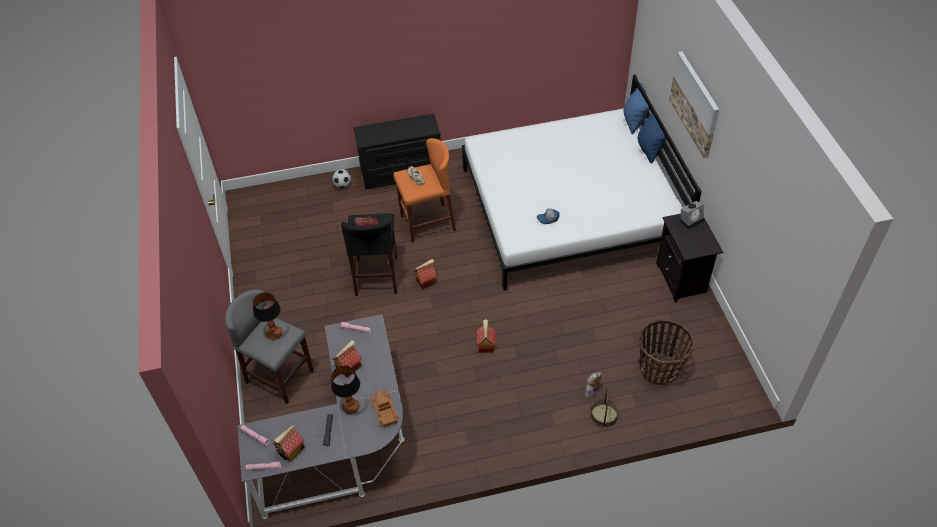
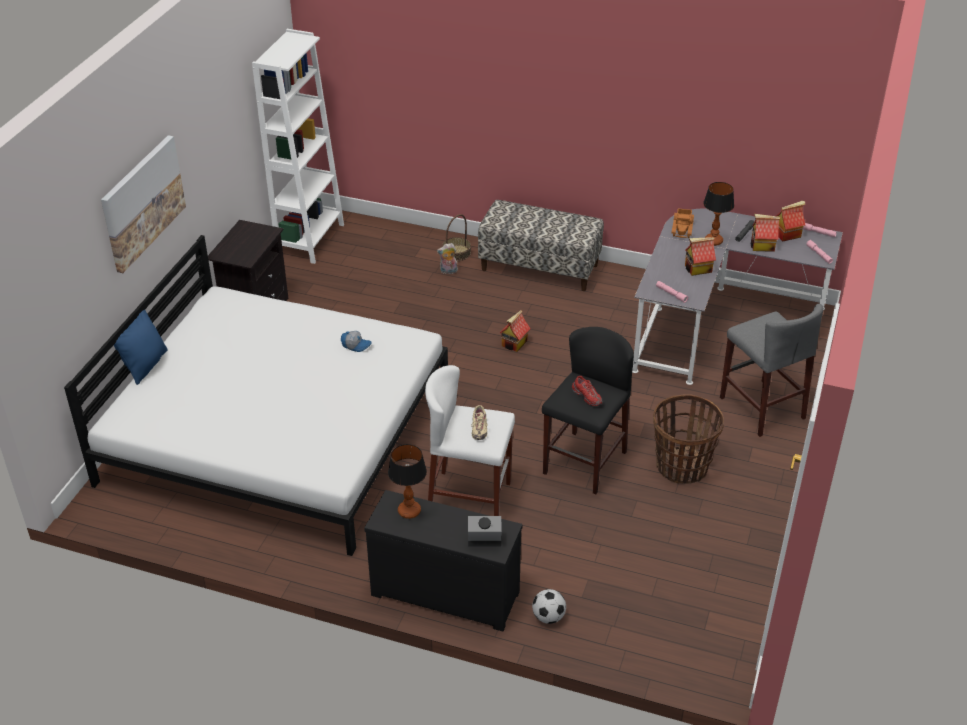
camera: 150 degrees left, 10 degrees down
(274, 334) = (764, 332): table lamp -> table lamp (410, 511)
(426, 281) = (527, 430): toy house -> toy house (762, 246)
(427, 223) = (469, 498): orange stool -> white stool
(525, 436) = (540, 267): none -> bench
(634, 121) = (110, 408): blue pillow -> none
(659, 369) = (370, 260): basket -> basket (682, 467)
(691, 220) = (227, 253): alarm clock -> alarm clock (483, 539)
(726, 366) = (310, 240): none -> white bookcase

